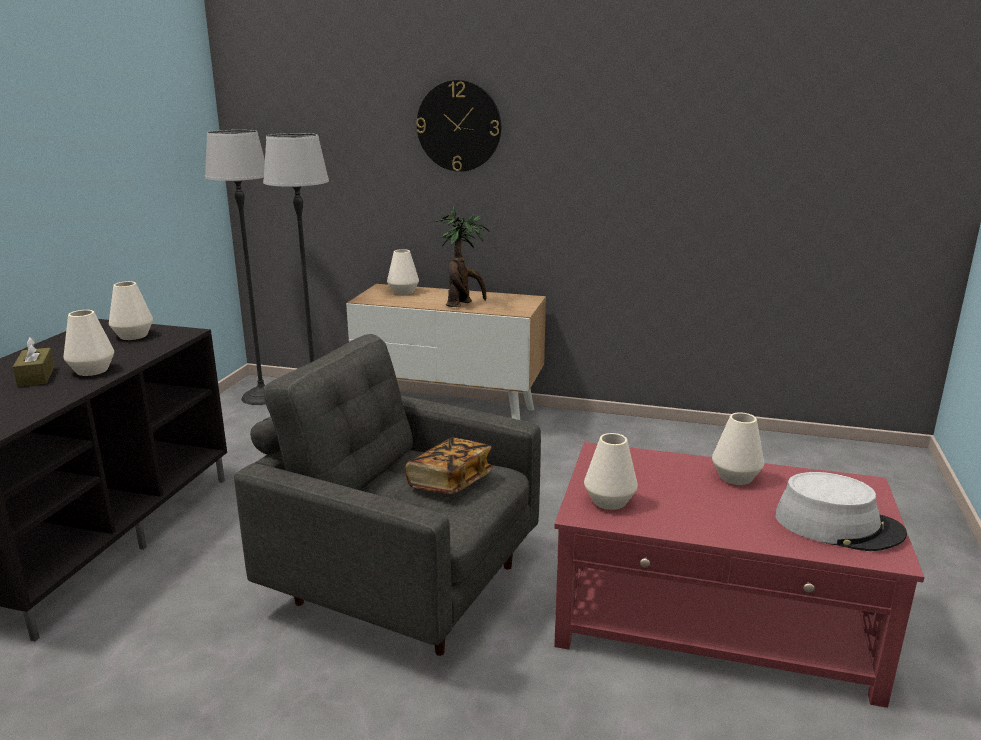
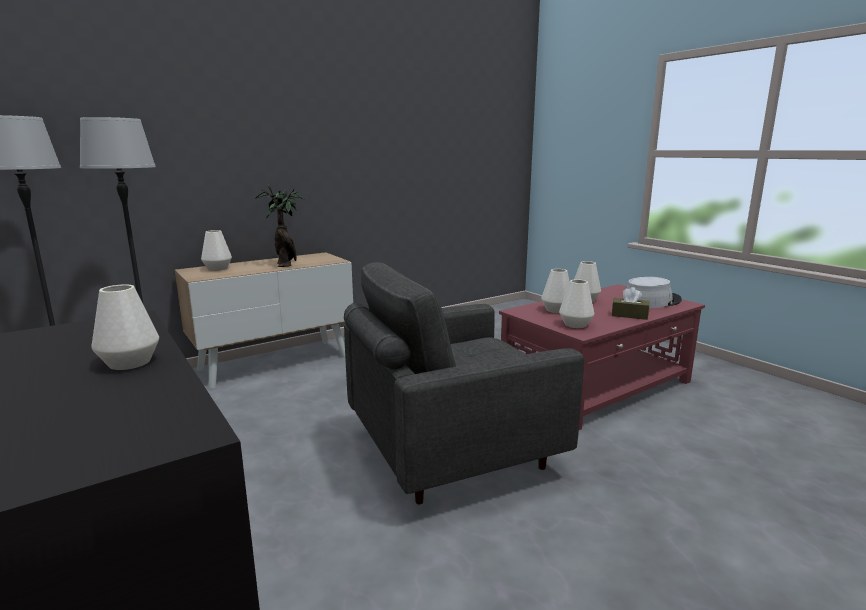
camera: 50 degrees left, 5 degrees down
(36, 376) = (67, 388): brown tissue box -> brown tissue box (629, 315)
(133, 336) = (77, 334): white vase -> white vase (556, 310)
(450, 482) = (483, 352): book -> none
(459, 126) = (243, 120): wall clock -> none

